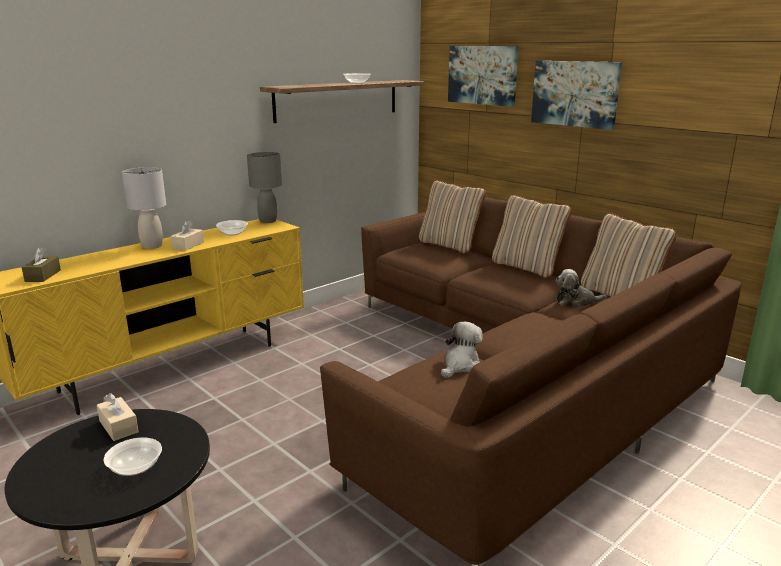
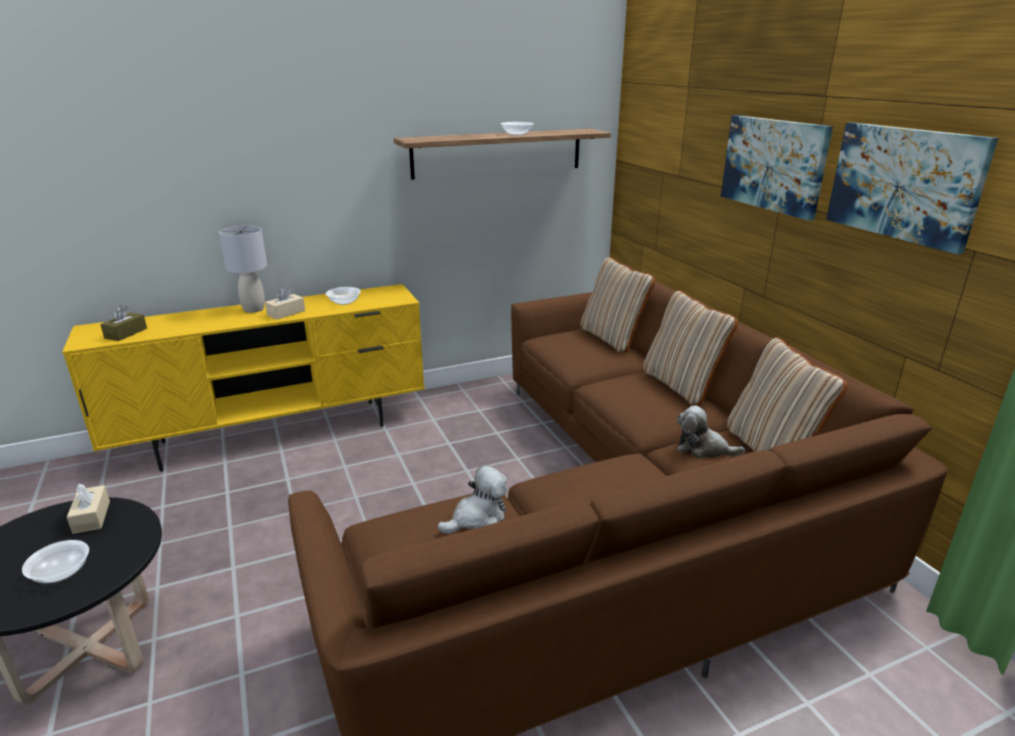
camera: 20 degrees right, 5 degrees up
(268, 221) = (395, 289): grey table lamp -> none
(482, 75) = (677, 128): picture -> picture (904, 183)

